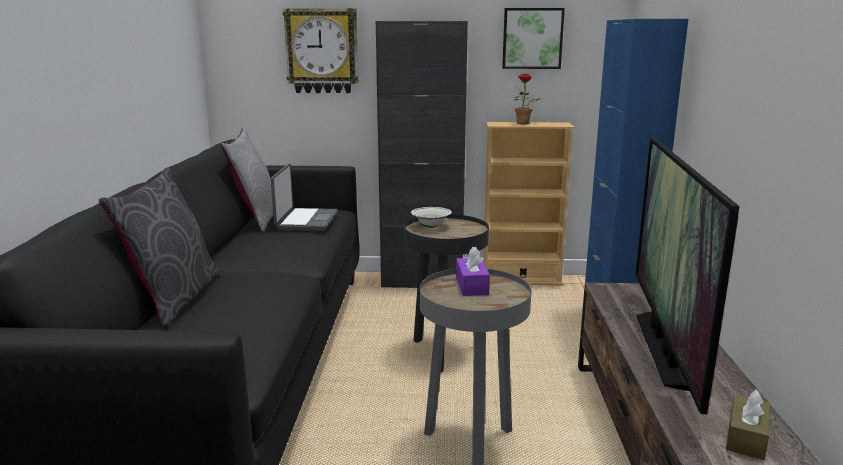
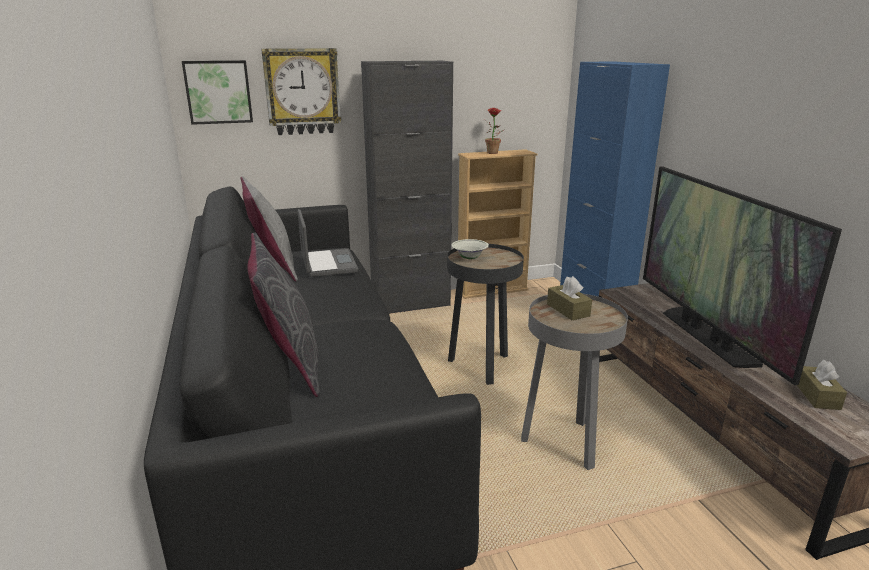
camera: 20 degrees left, 5 degrees up
(472, 286) = (568, 310): purple tissue box -> brown tissue box
(532, 38) = (495, 75): picture -> picture (218, 92)

